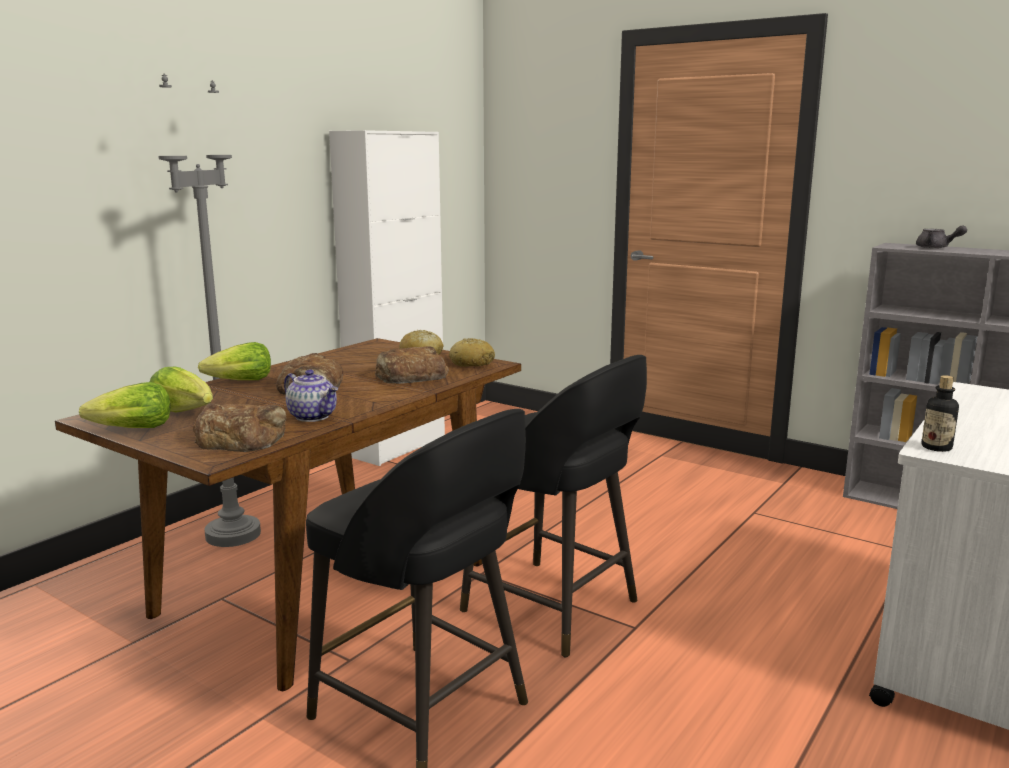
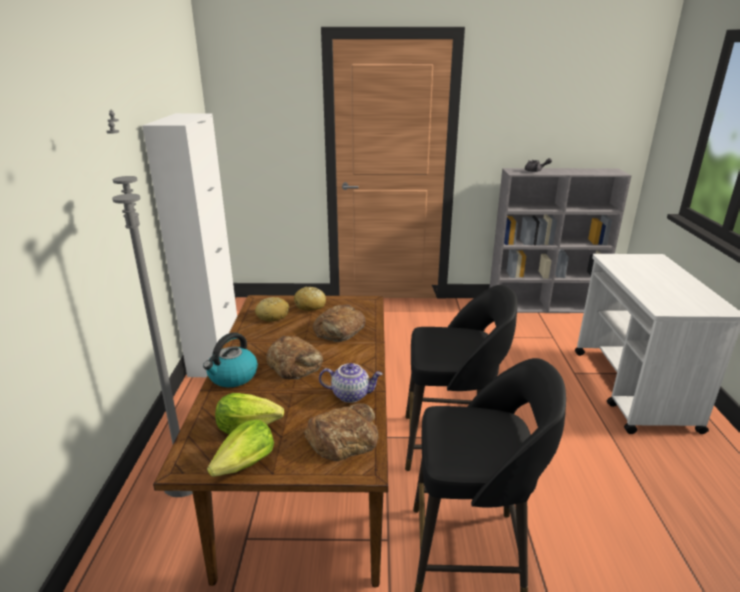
camera: 35 degrees left, 10 degrees up
(240, 382) = (232, 377): lettuce -> kettle
(472, 363) = (356, 304): bread -> bread (273, 315)
(936, 447) = (660, 306): bottle -> none

